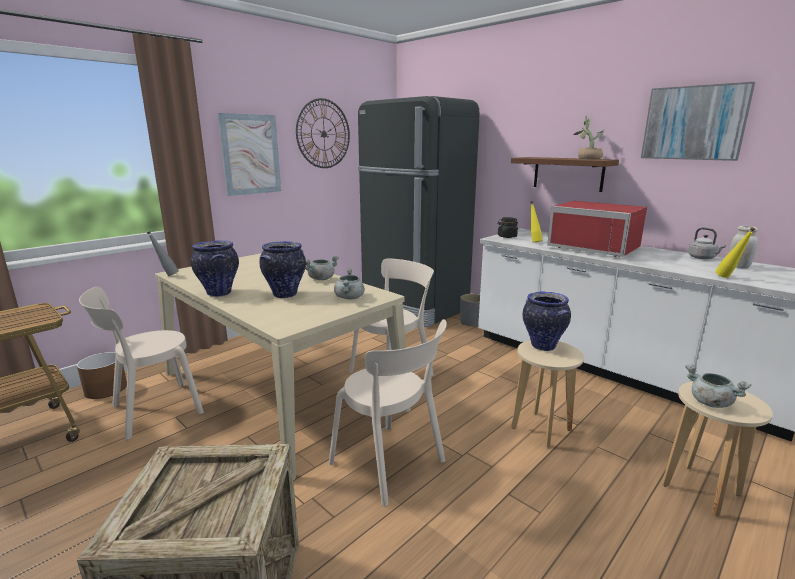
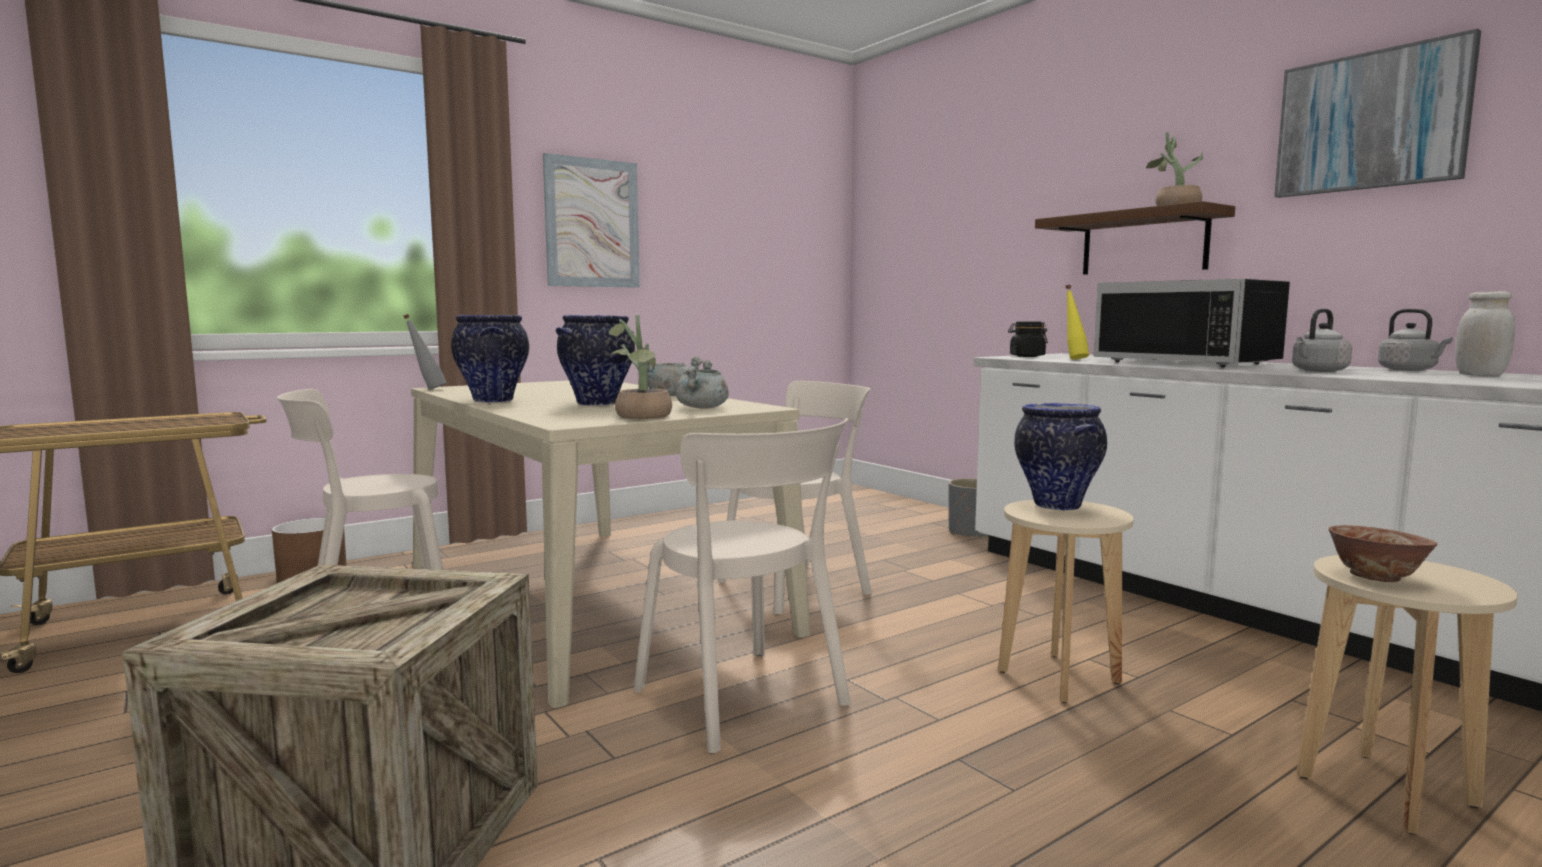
camera: 10 degrees right, 10 degrees down
(322, 315) = (641, 417): none -> potted plant
(323, 134) = (719, 201): wall clock -> none
(414, 307) = (868, 510): black fridge -> none
(596, 247) = (1192, 363): red microwave -> black microwave
(663, 262) = (1318, 371): none -> grey kettle
(709, 402) = (1375, 577): grey cooking pot -> bowl
(728, 278) = (1445, 380): yellow bottle -> none

